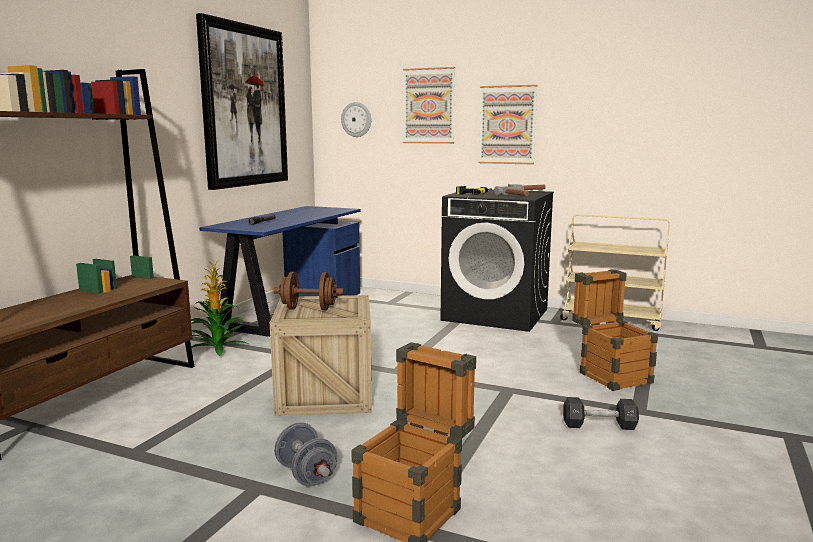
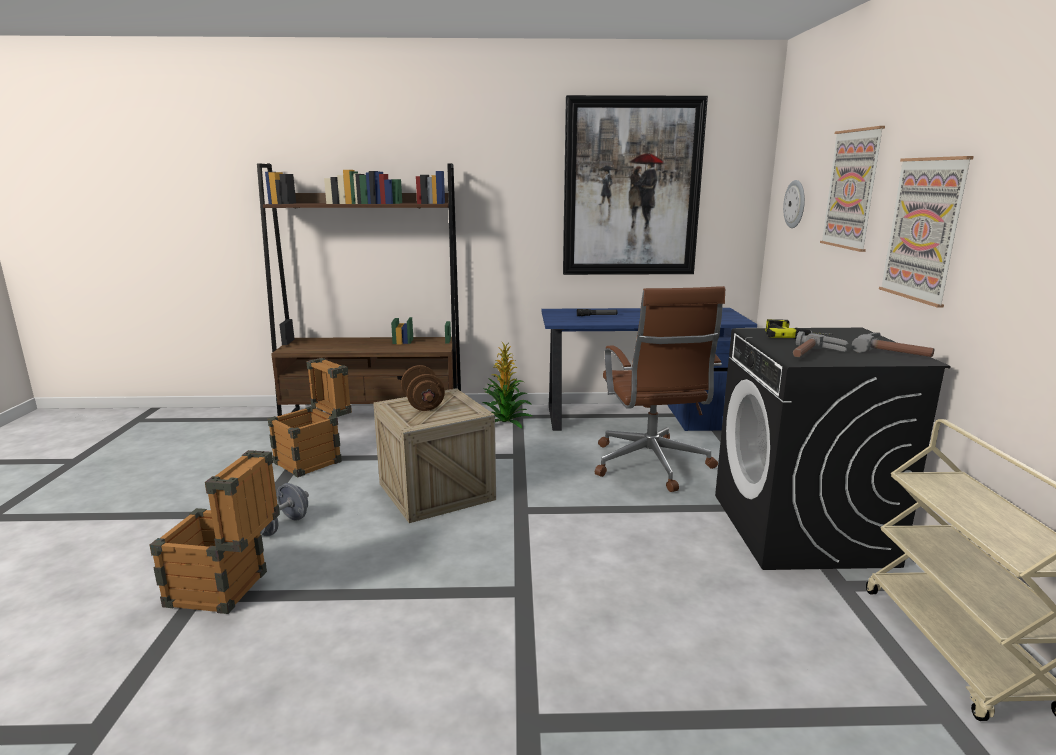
camera: 65 degrees right, 5 degrees up
(377, 324) = (651, 465): none -> brown office chair
(599, 425) = (454, 685): black dumbbell -> none
(610, 375) = (655, 676): crate -> crate (315, 460)

